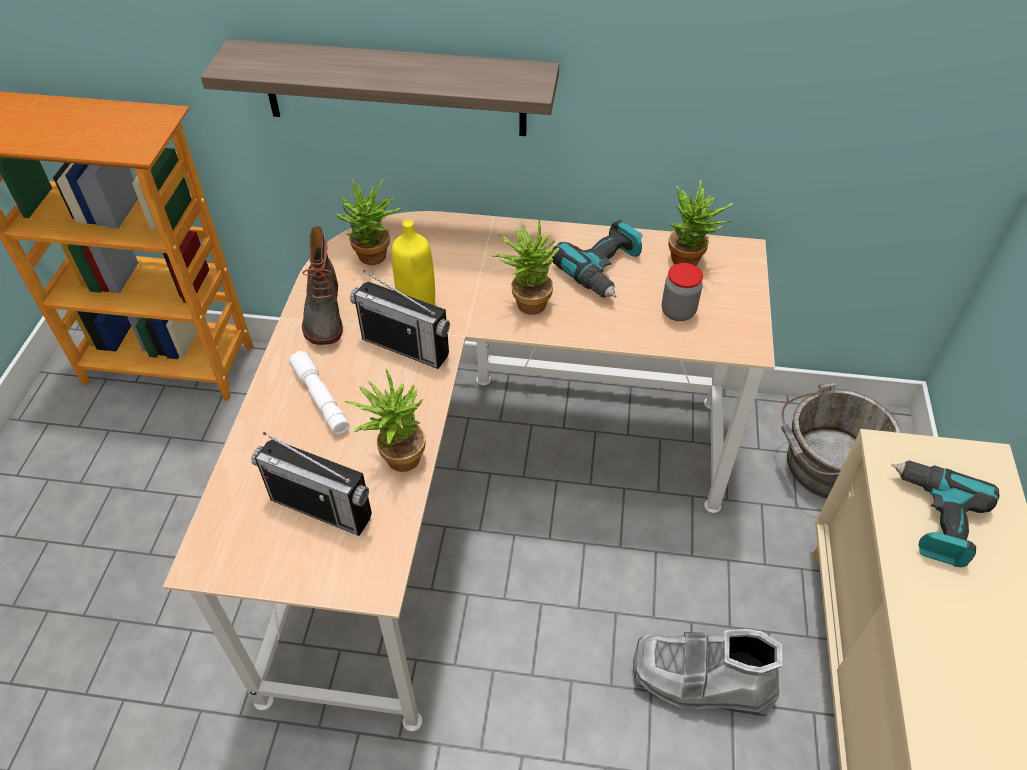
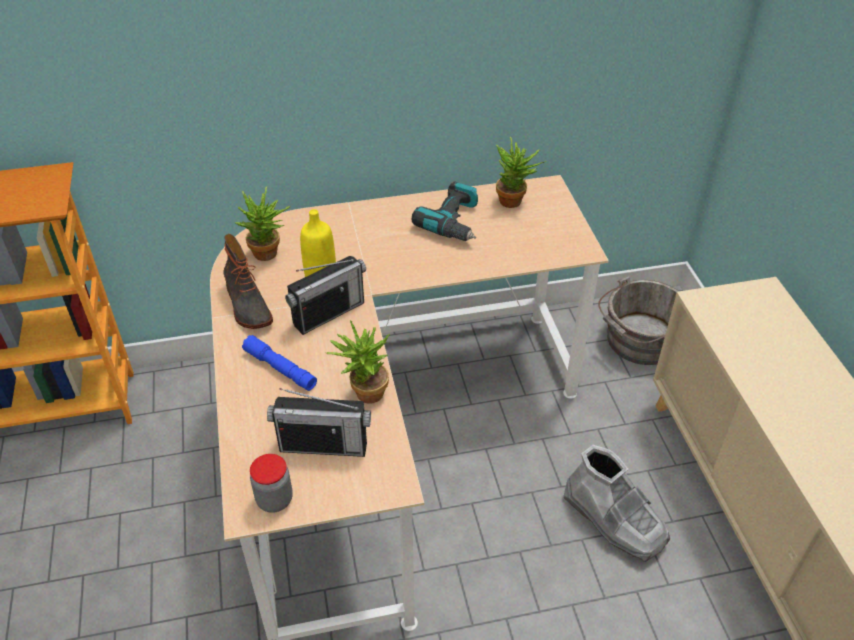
camera: 20 degrees left, 5 degrees down
(321, 399) = (280, 369): white flashlight -> blue flashlight
(394, 88) = (257, 112): shelf -> none
(405, 346) = (328, 313): radio -> radio turned 45 degrees counterclockwise
(526, 302) = (406, 258): potted plant -> none
(678, 312) = (523, 239): jar -> jar (274, 500)
(701, 680) = (614, 519): grey boot -> grey boot turned 120 degrees counterclockwise
(935, 519) = (750, 337): power drill -> none

